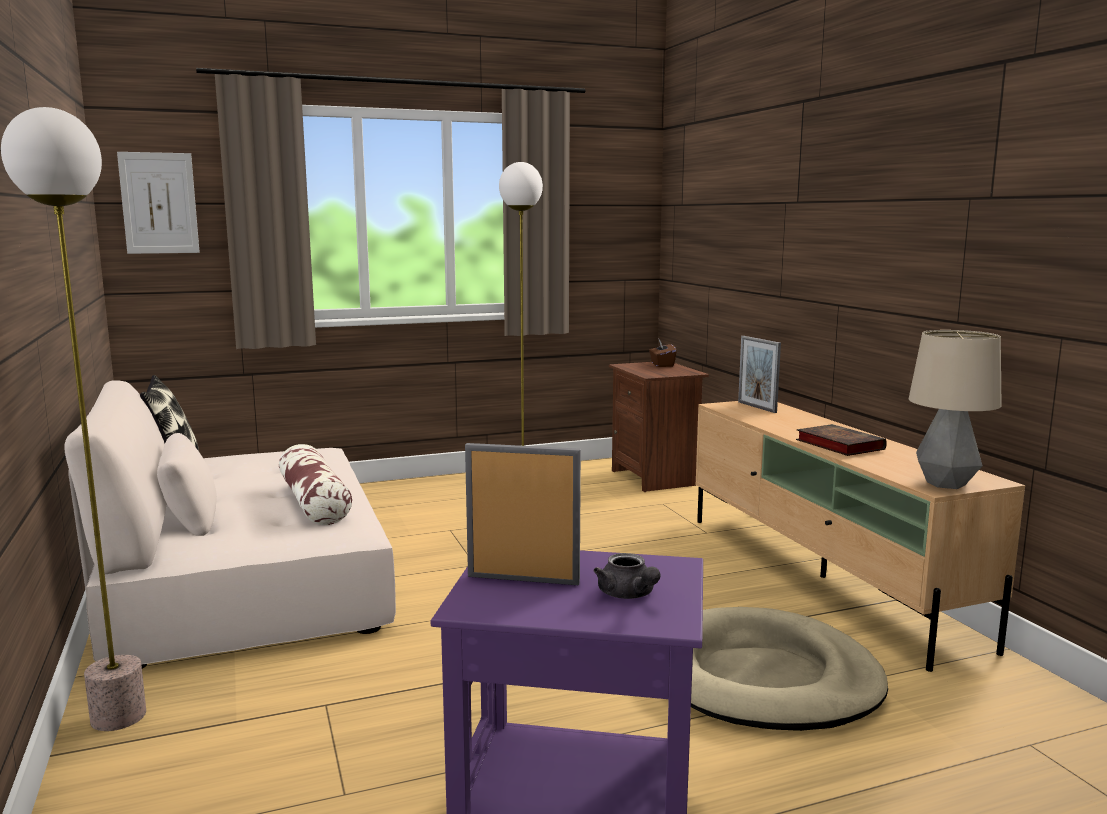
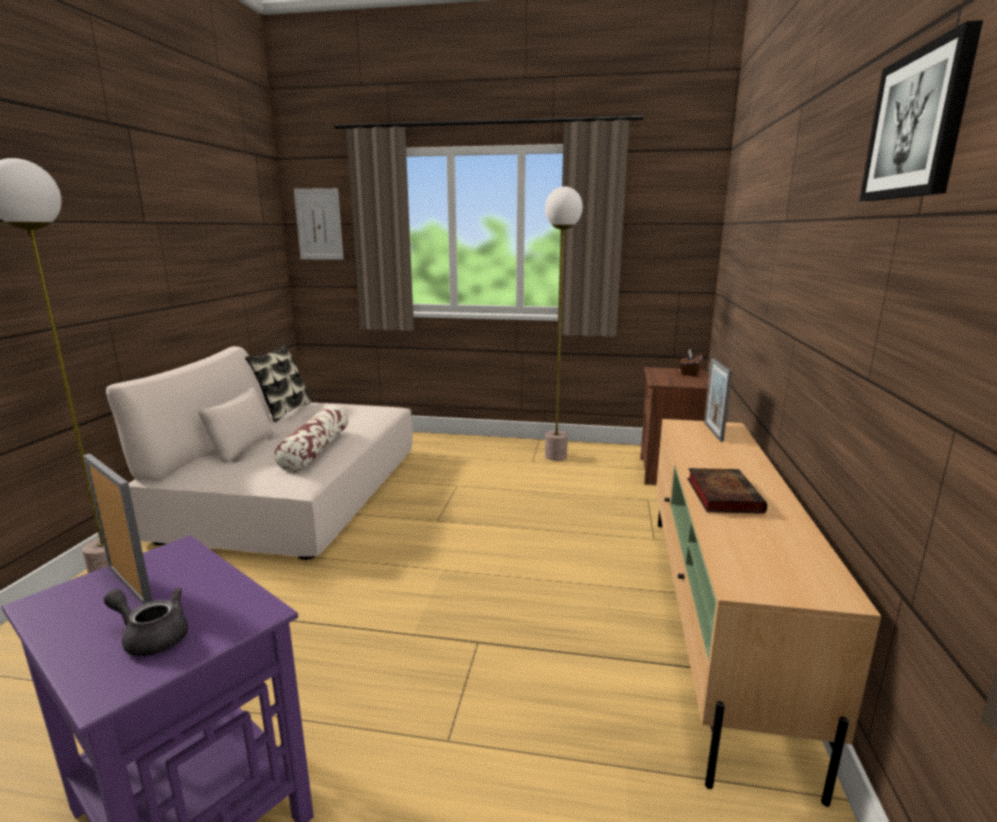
camera: 30 degrees right, 5 degrees up
(628, 595) = (151, 637): grey teapot -> grey teapot turned 105 degrees clockwise
(762, 677) = (523, 717): beige dog bed -> none
(946, 483) = (766, 582): table lamp -> none
(981, 135) = (918, 125): none -> picture

